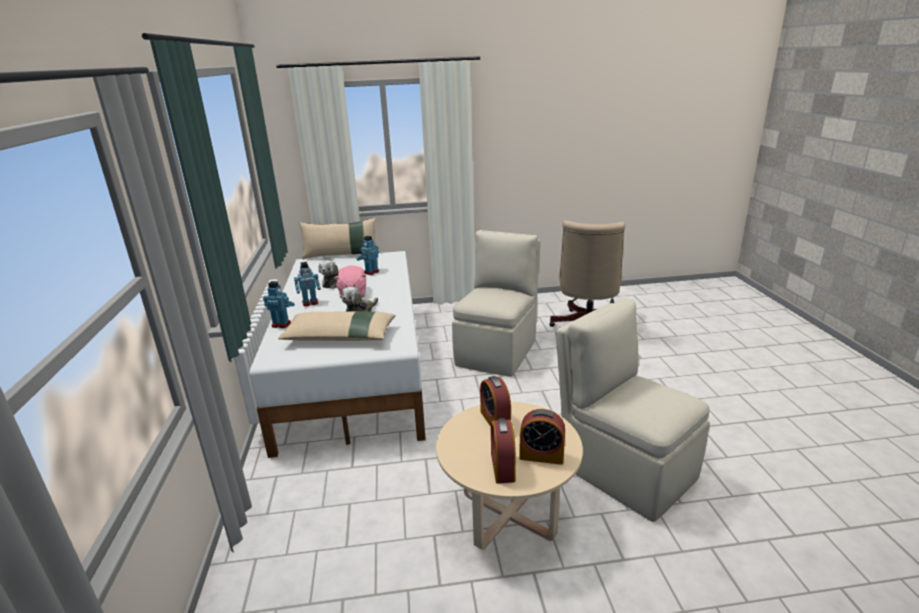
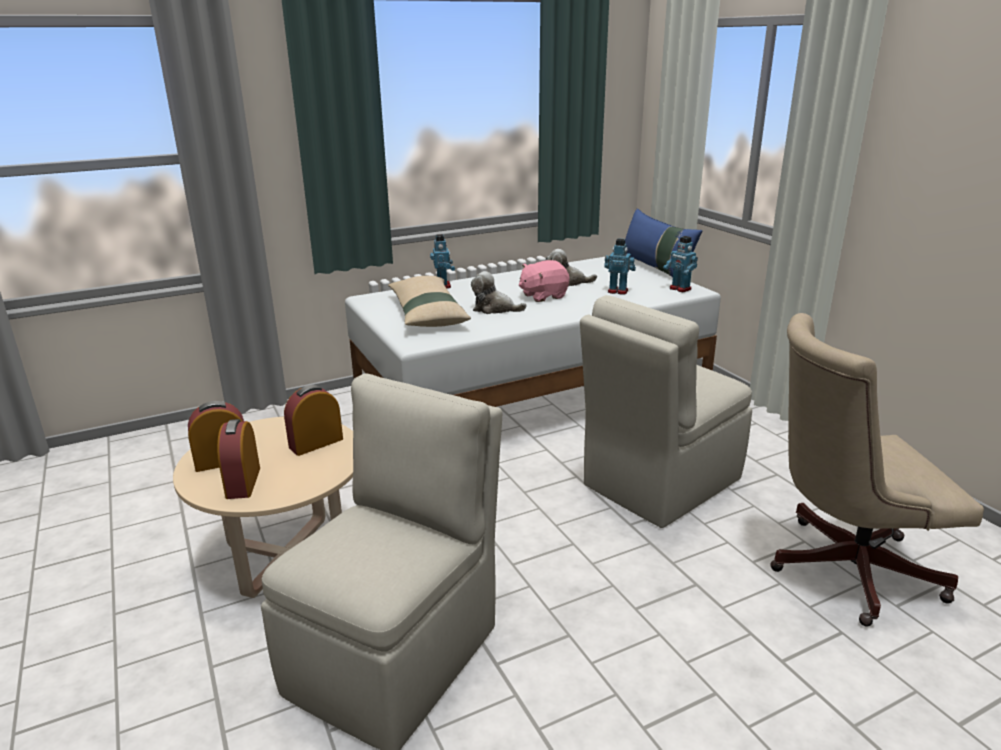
camera: 70 degrees right, 0 degrees up
(310, 303) = (502, 285): toy robot -> toy robot (679, 289)
(341, 255) = (656, 268): beige pillow -> blue pillow
(497, 352) = (659, 483): beige chair -> beige chair turned 135 degrees clockwise

